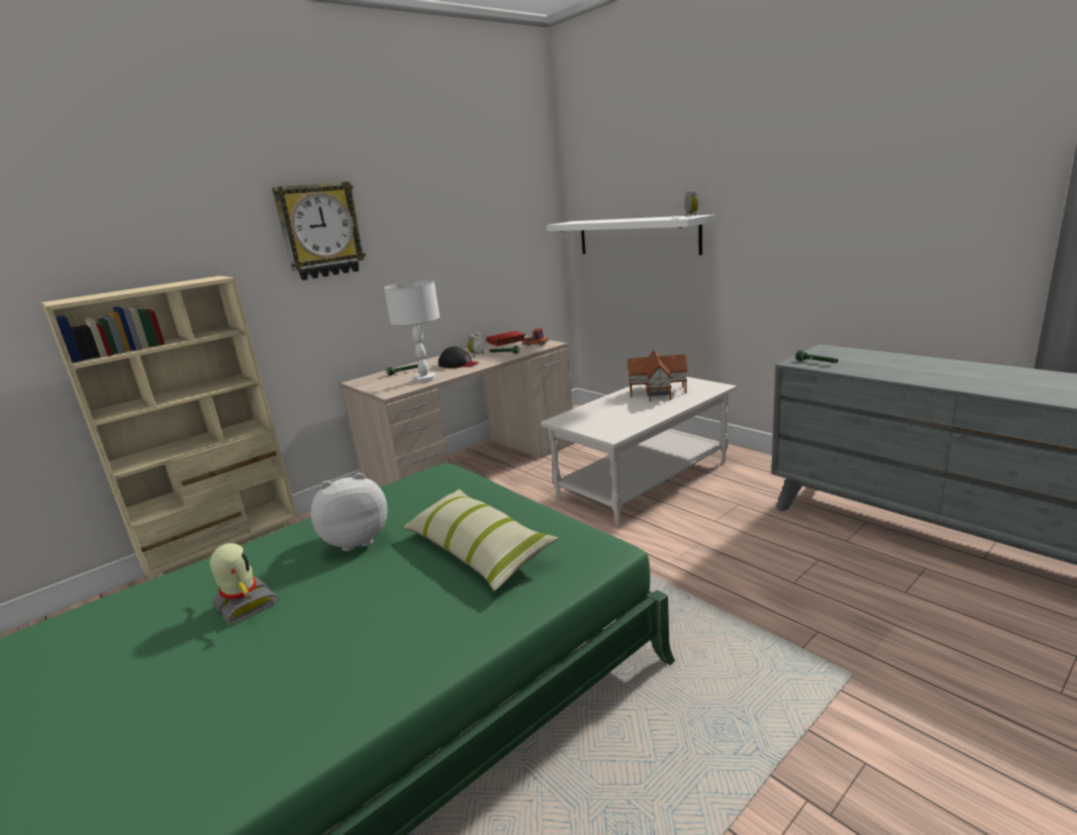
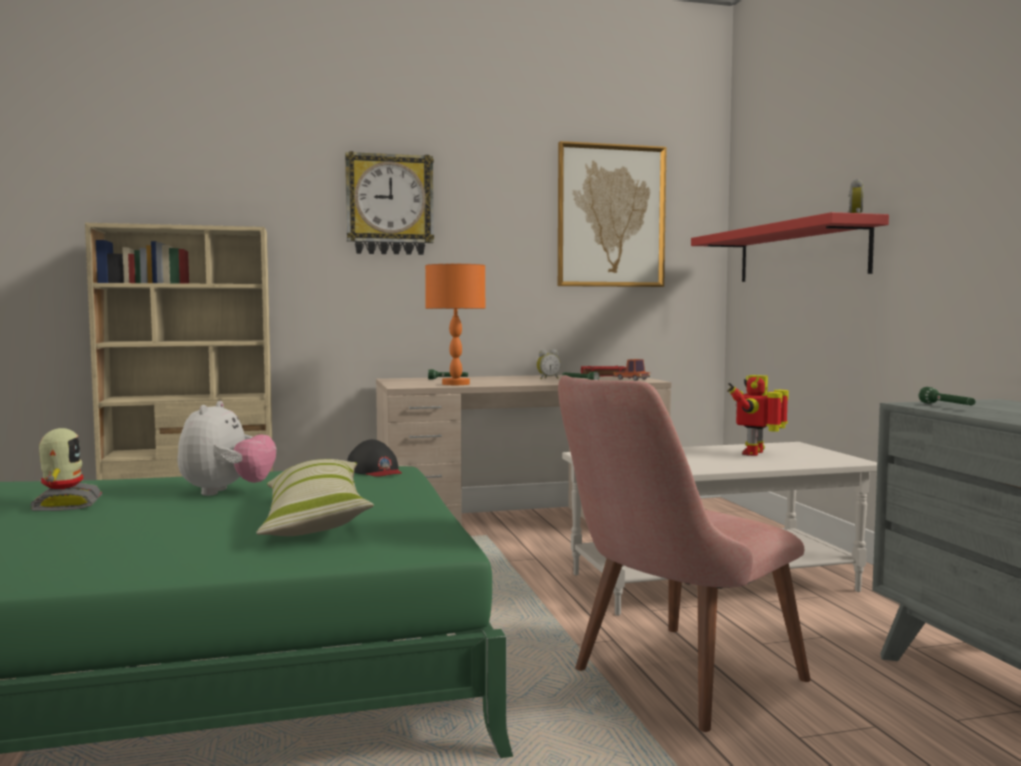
camera: 25 degrees right, 15 degrees down
(356, 540) = (226, 492): plush toy -> plush toy turned 90 degrees clockwise
(424, 379) = (455, 384): white table lamp -> orange table lamp
(458, 364) = (514, 380): black cap -> black cap (375, 470)
(488, 214) = (611, 216): none -> picture
(636, 236) = (800, 253): white shelf -> red shelf
(658, 392) = (756, 453): toy house -> toy robot
(698, 569) = (670, 683): none -> pink chair

